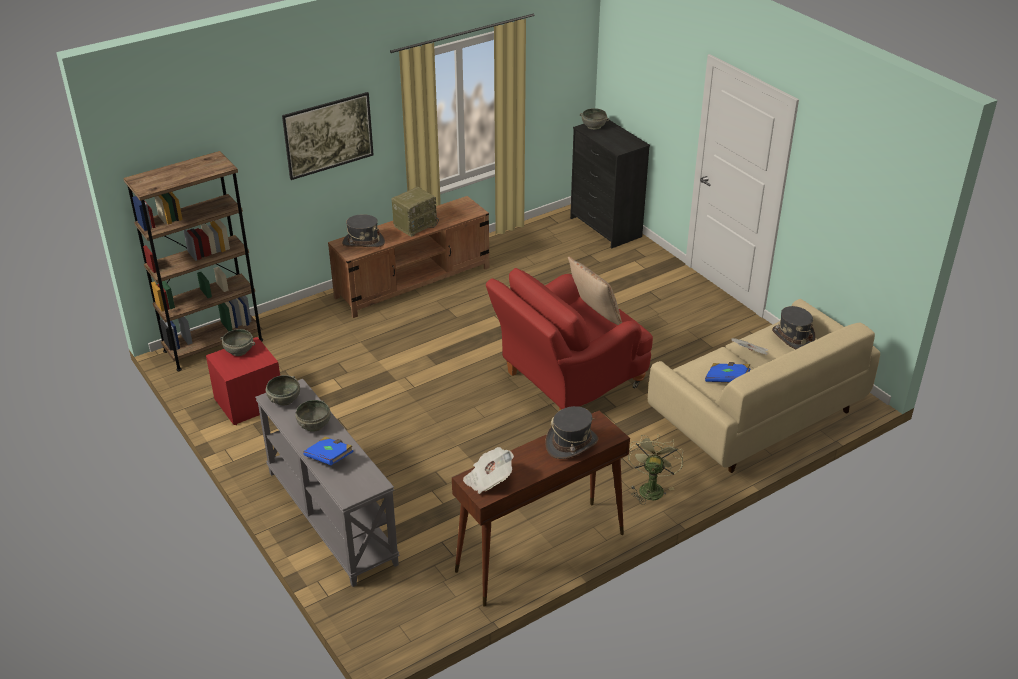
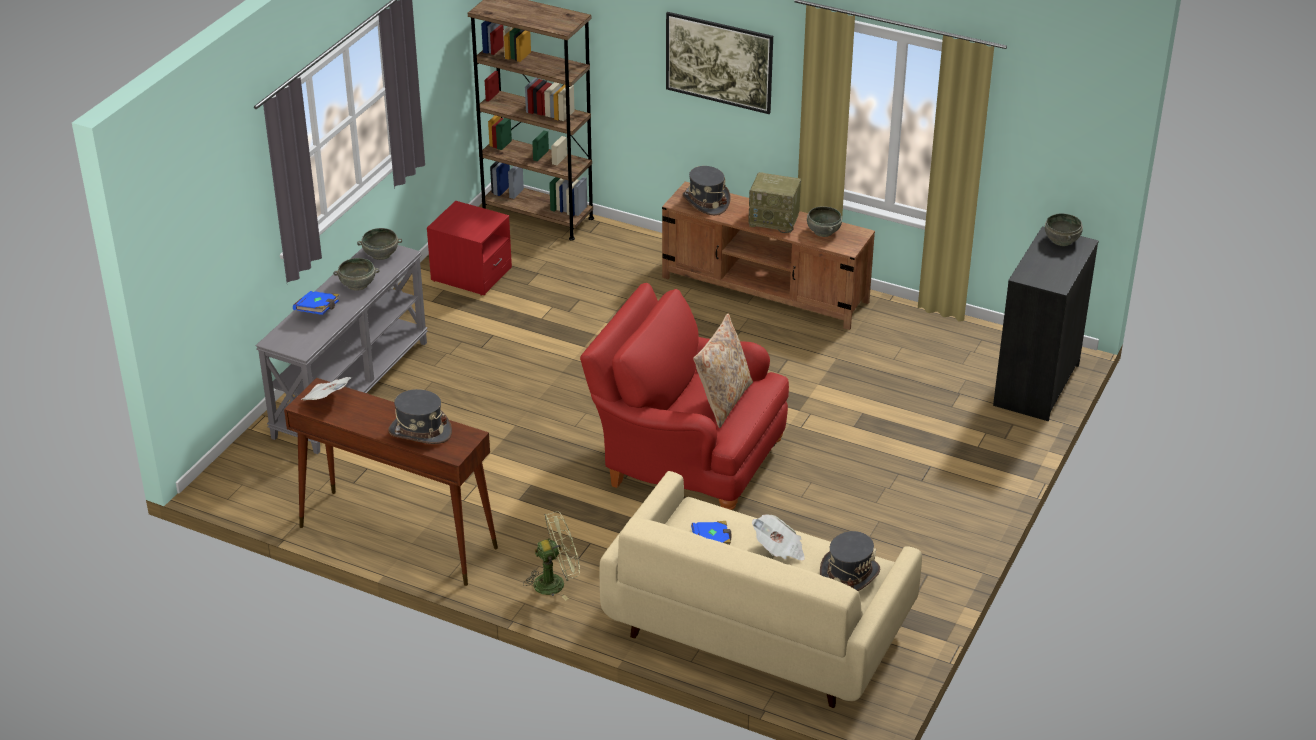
camera: 60 degrees right, 0 degrees up
(239, 351) = (477, 215): grey bowl -> grey bowl (823, 231)

